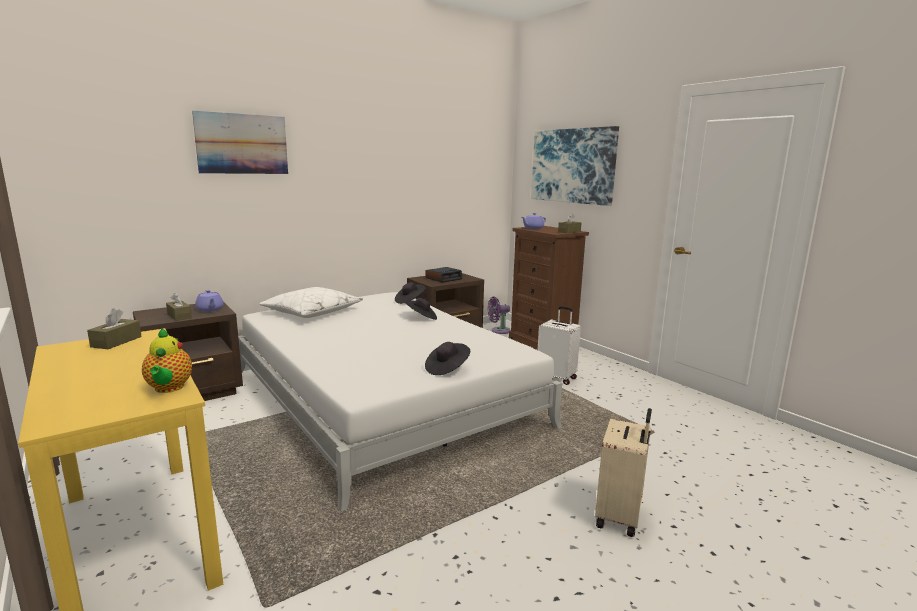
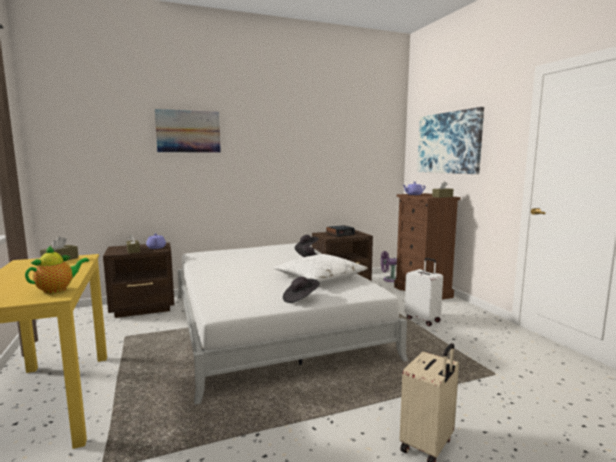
camera: 15 degrees right, 5 degrees down
(169, 388) = (58, 290): teapot -> teapot turned 135 degrees counterclockwise
(312, 312) = (230, 254): white pillow -> white pillow (320, 278)

